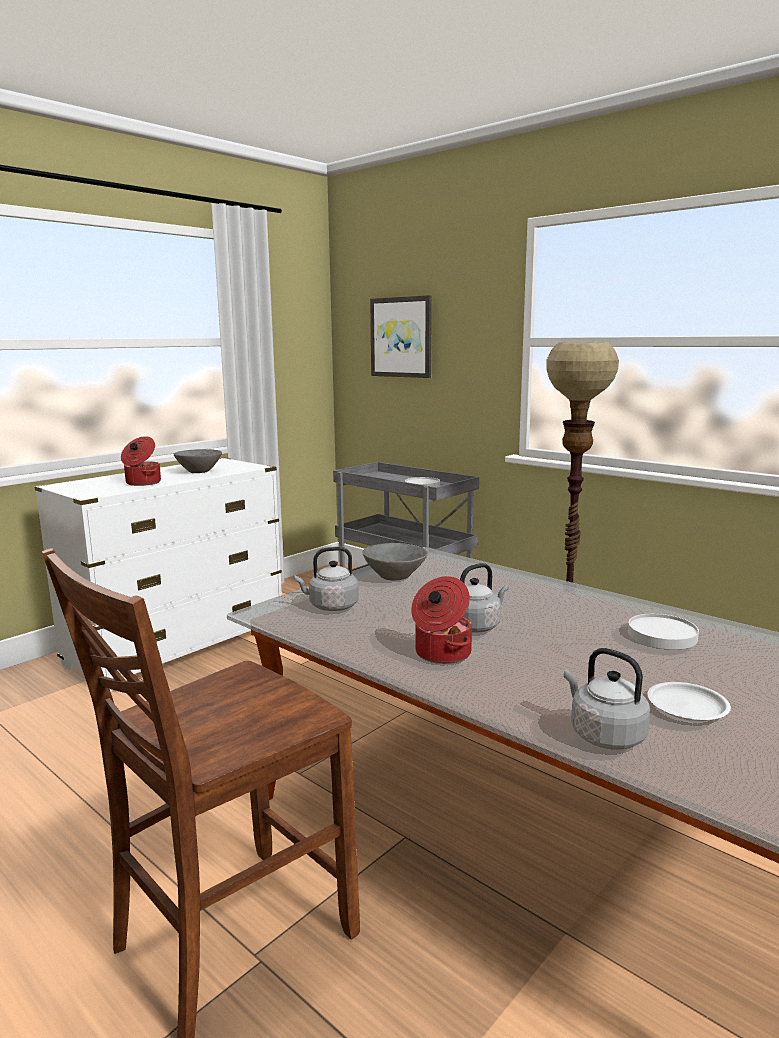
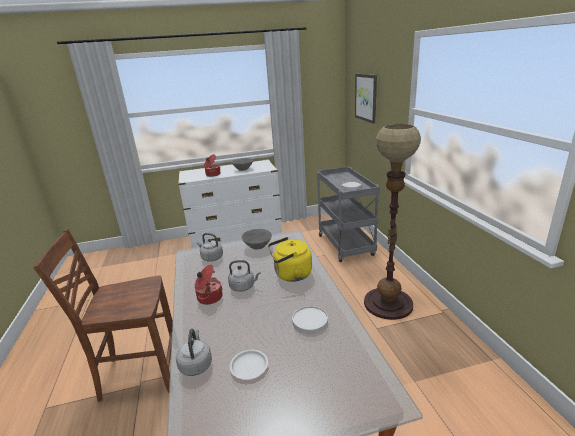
camera: 35 degrees right, 10 degrees up
(524, 596) = (291, 275): none -> yellow kettle

